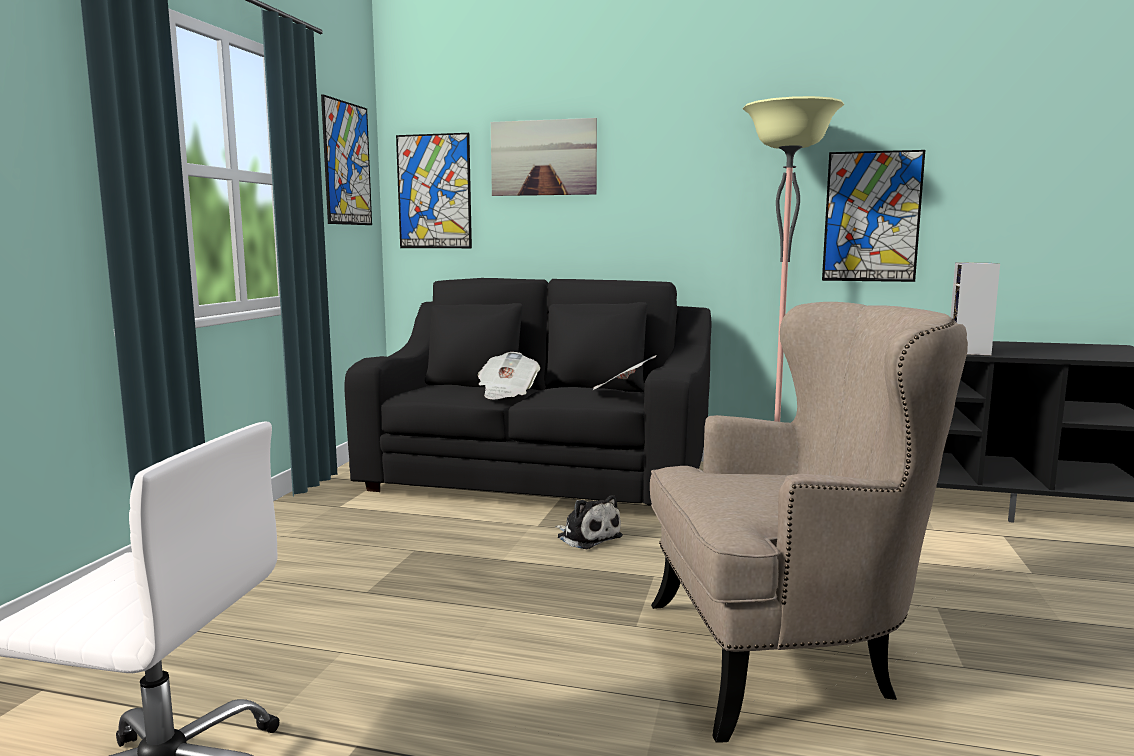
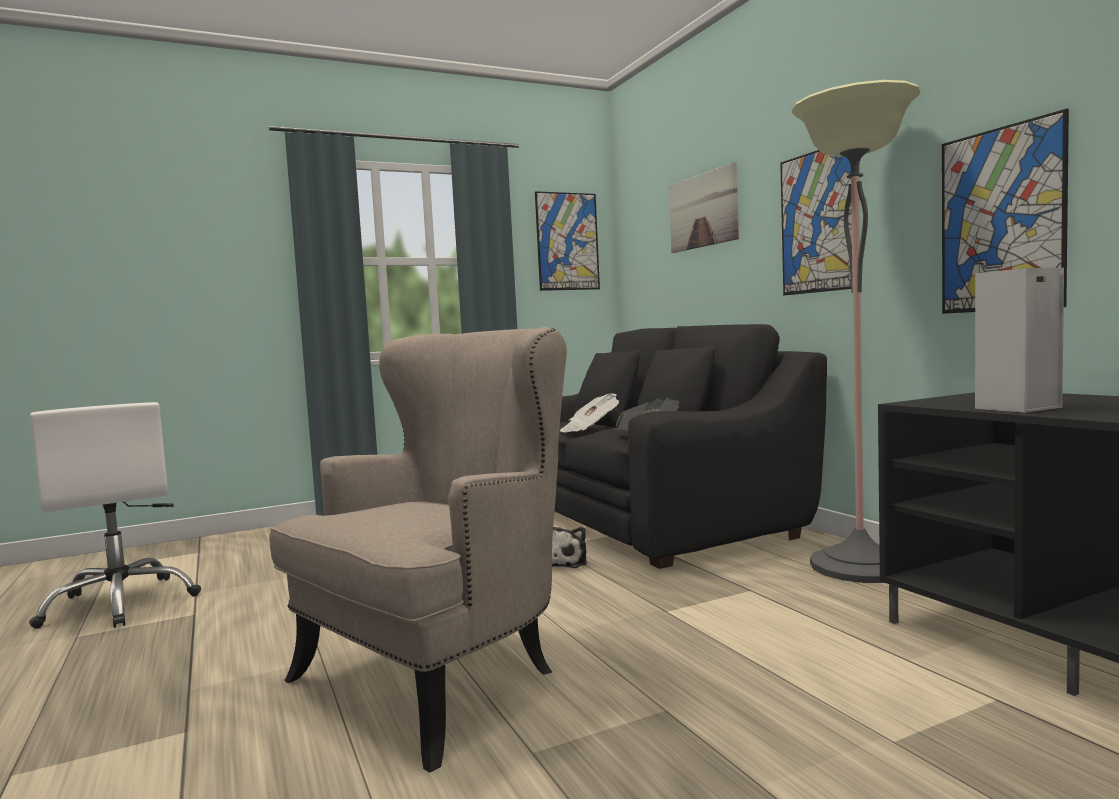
camera: 50 degrees right, 5 degrees down
(434, 191) = (642, 255): picture -> picture (818, 222)
(783, 656) = (443, 676): beige armchair -> beige armchair turned 90 degrees counterclockwise

